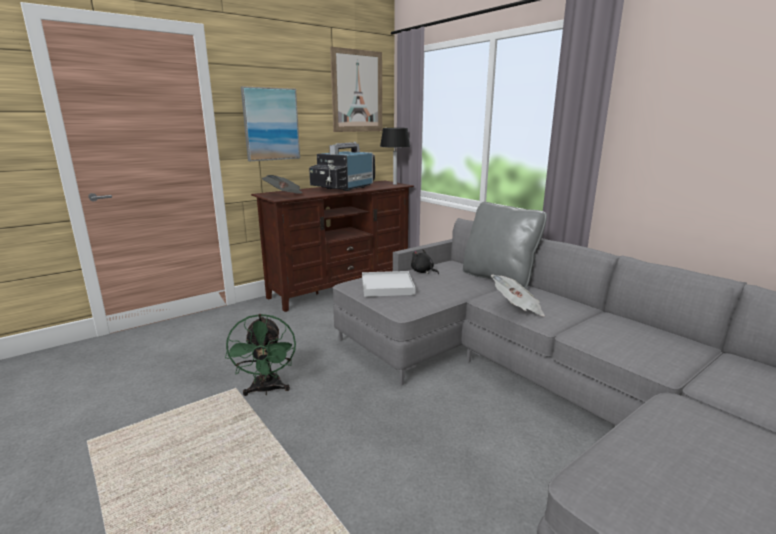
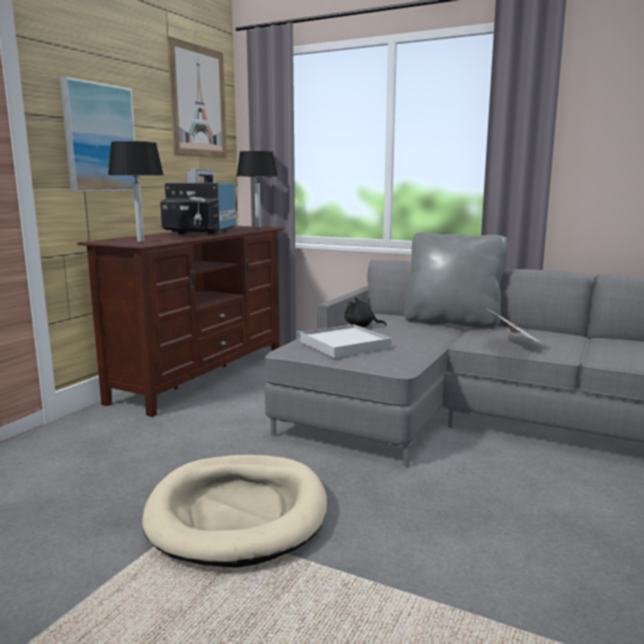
camera: 25 degrees left, 5 degrees down
(266, 390) = (238, 513): green fan -> beige dog bed
(285, 196) = (140, 241): newspaper -> black table lamp

